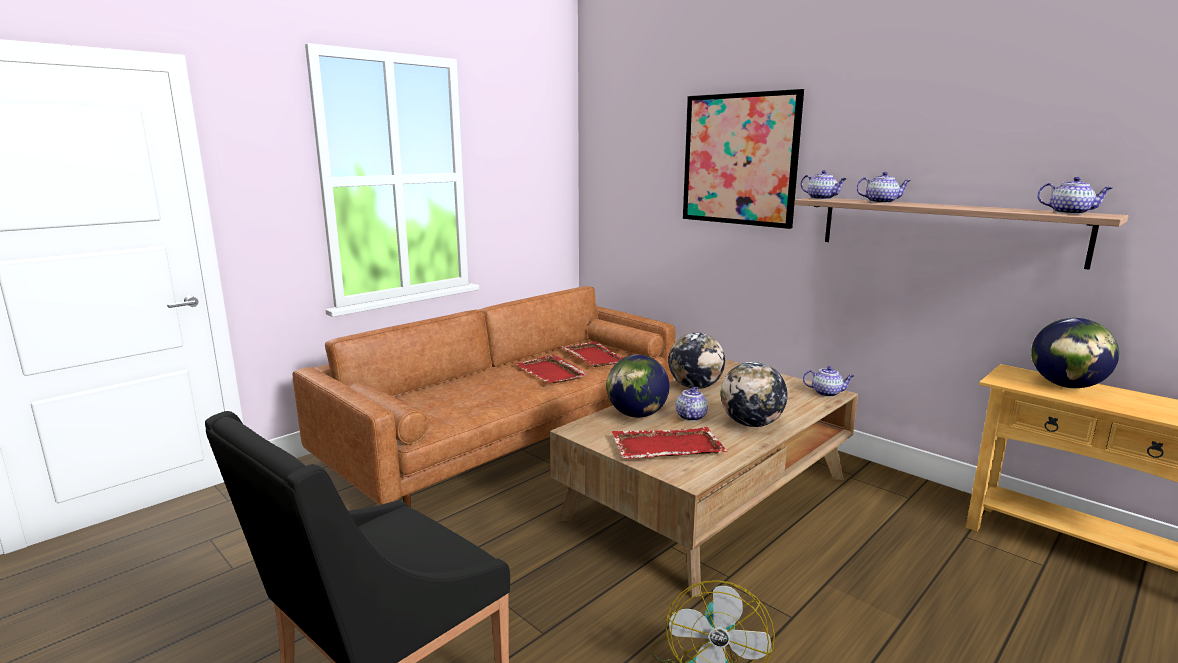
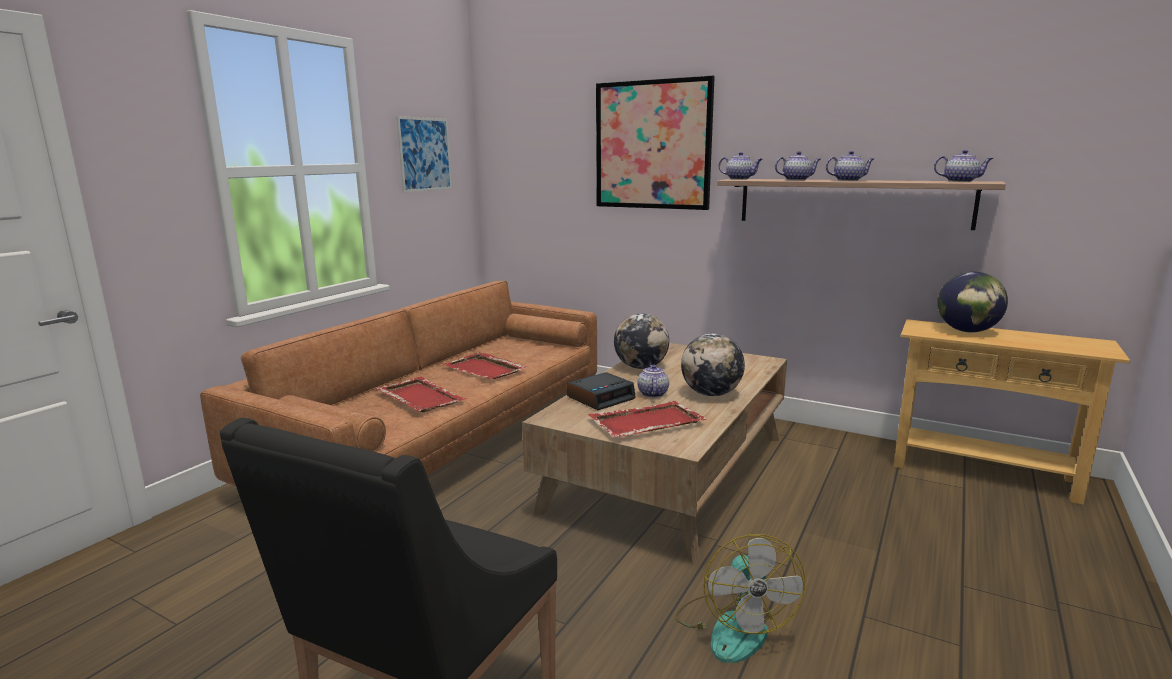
camera: 15 degrees left, 0 degrees up
(524, 163) = (425, 154): none -> picture
(594, 356) = (520, 350): red tray -> red tray (420, 397)
(637, 415) = (601, 397): globe -> alarm clock
(827, 393) = (761, 361): teapot -> teapot (848, 180)

